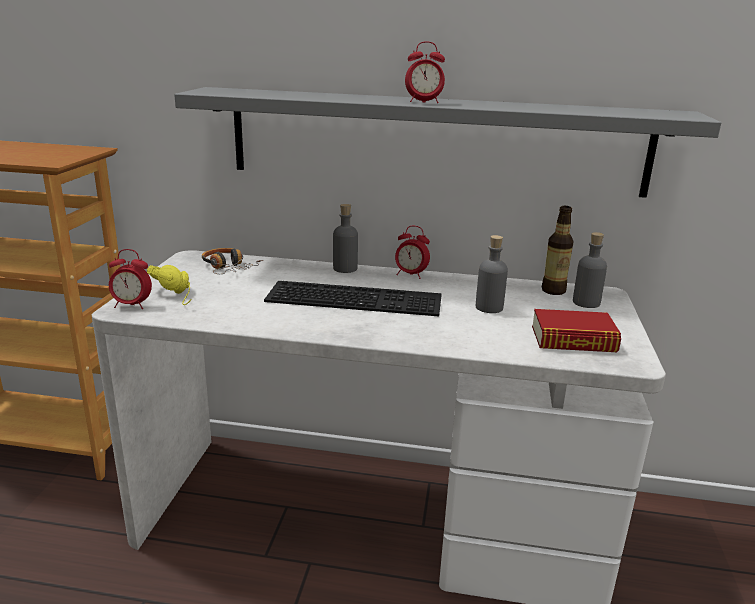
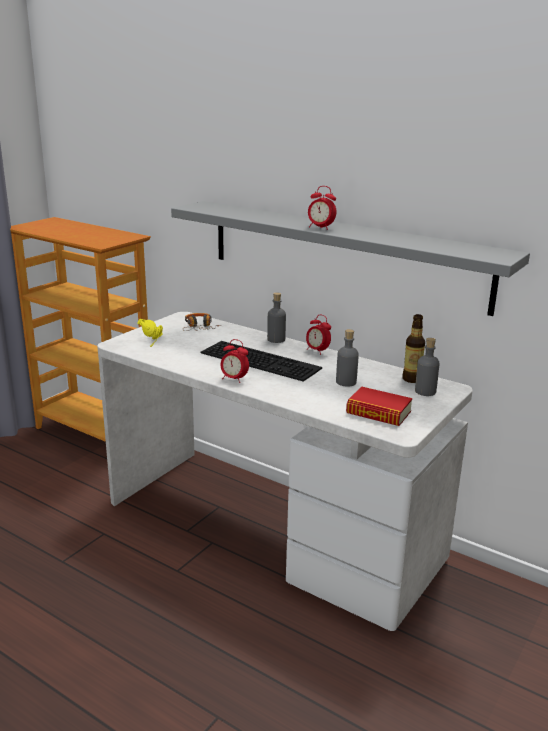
camera: 25 degrees right, 0 degrees up
(132, 305) = (122, 342): alarm clock -> alarm clock (234, 379)

